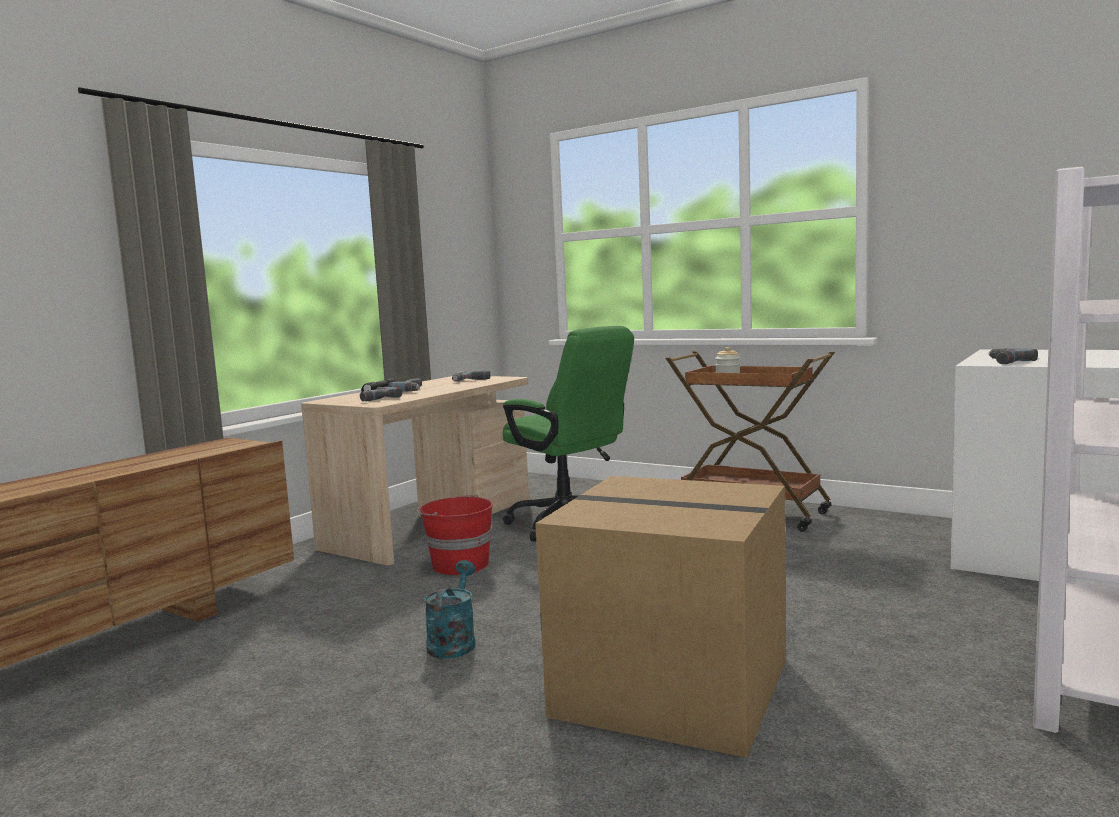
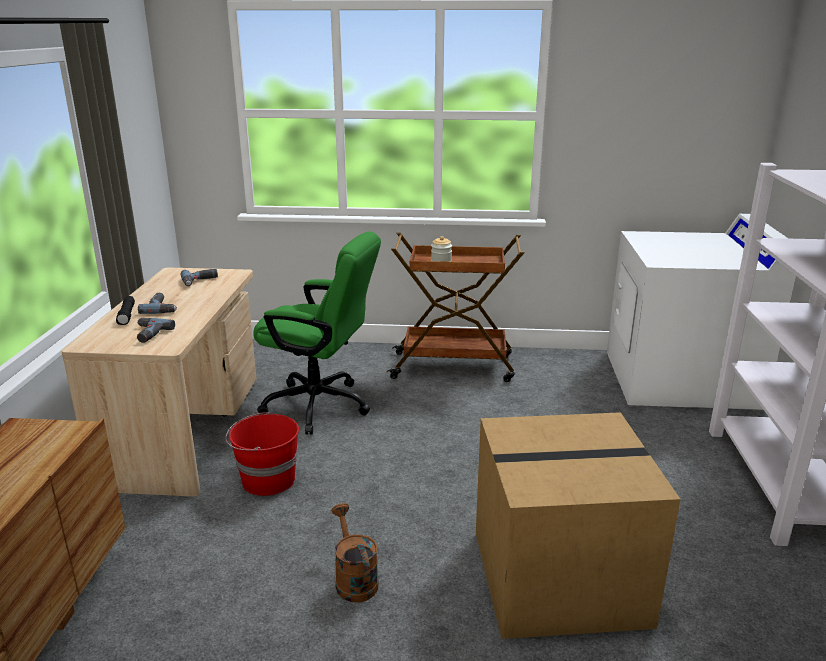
camera: 30 degrees left, 15 degrees up
(453, 642) = (354, 579): turquoise watering can -> brown watering can
(1003, 362) = (669, 259): power drill -> none

